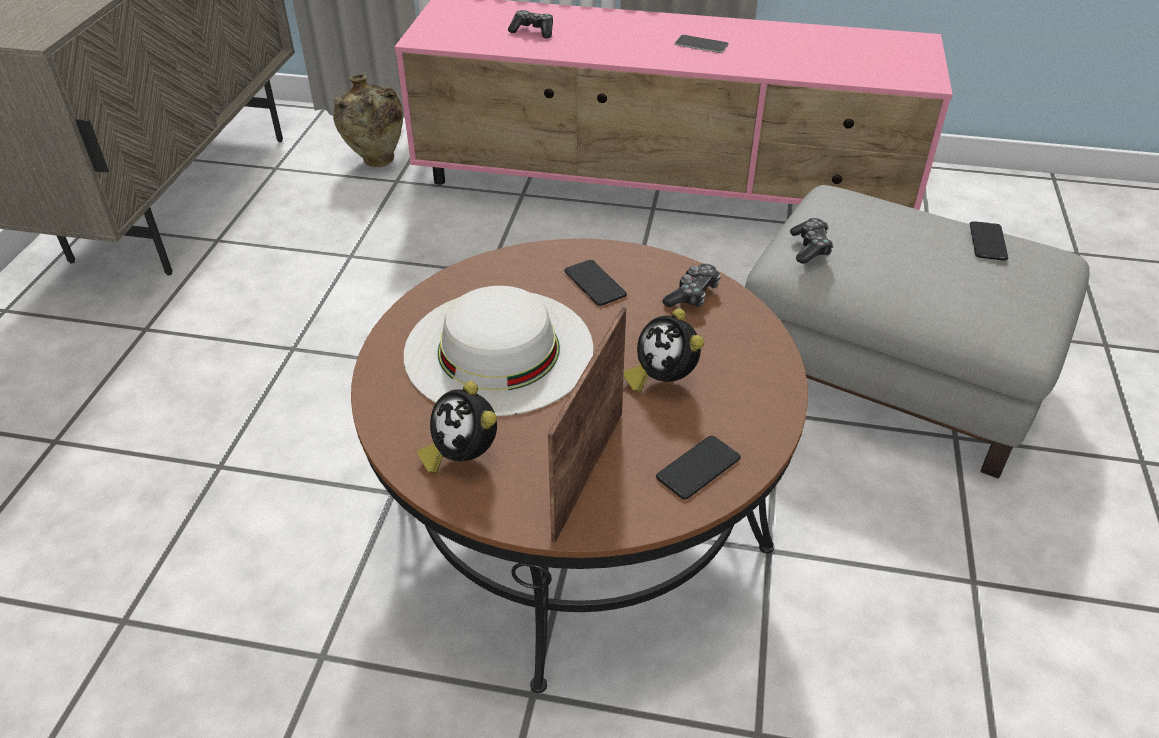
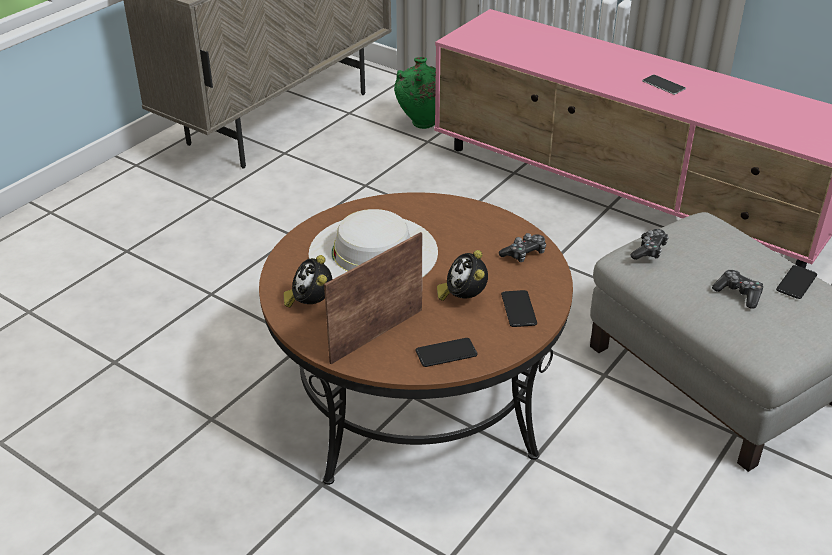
camera: 25 degrees right, 5 degrees down
(376, 162) = (421, 125): beige vase -> green vase
(533, 31) = (541, 49): game controller -> game controller (738, 294)
(595, 283) = (463, 230): phone -> phone (518, 309)

